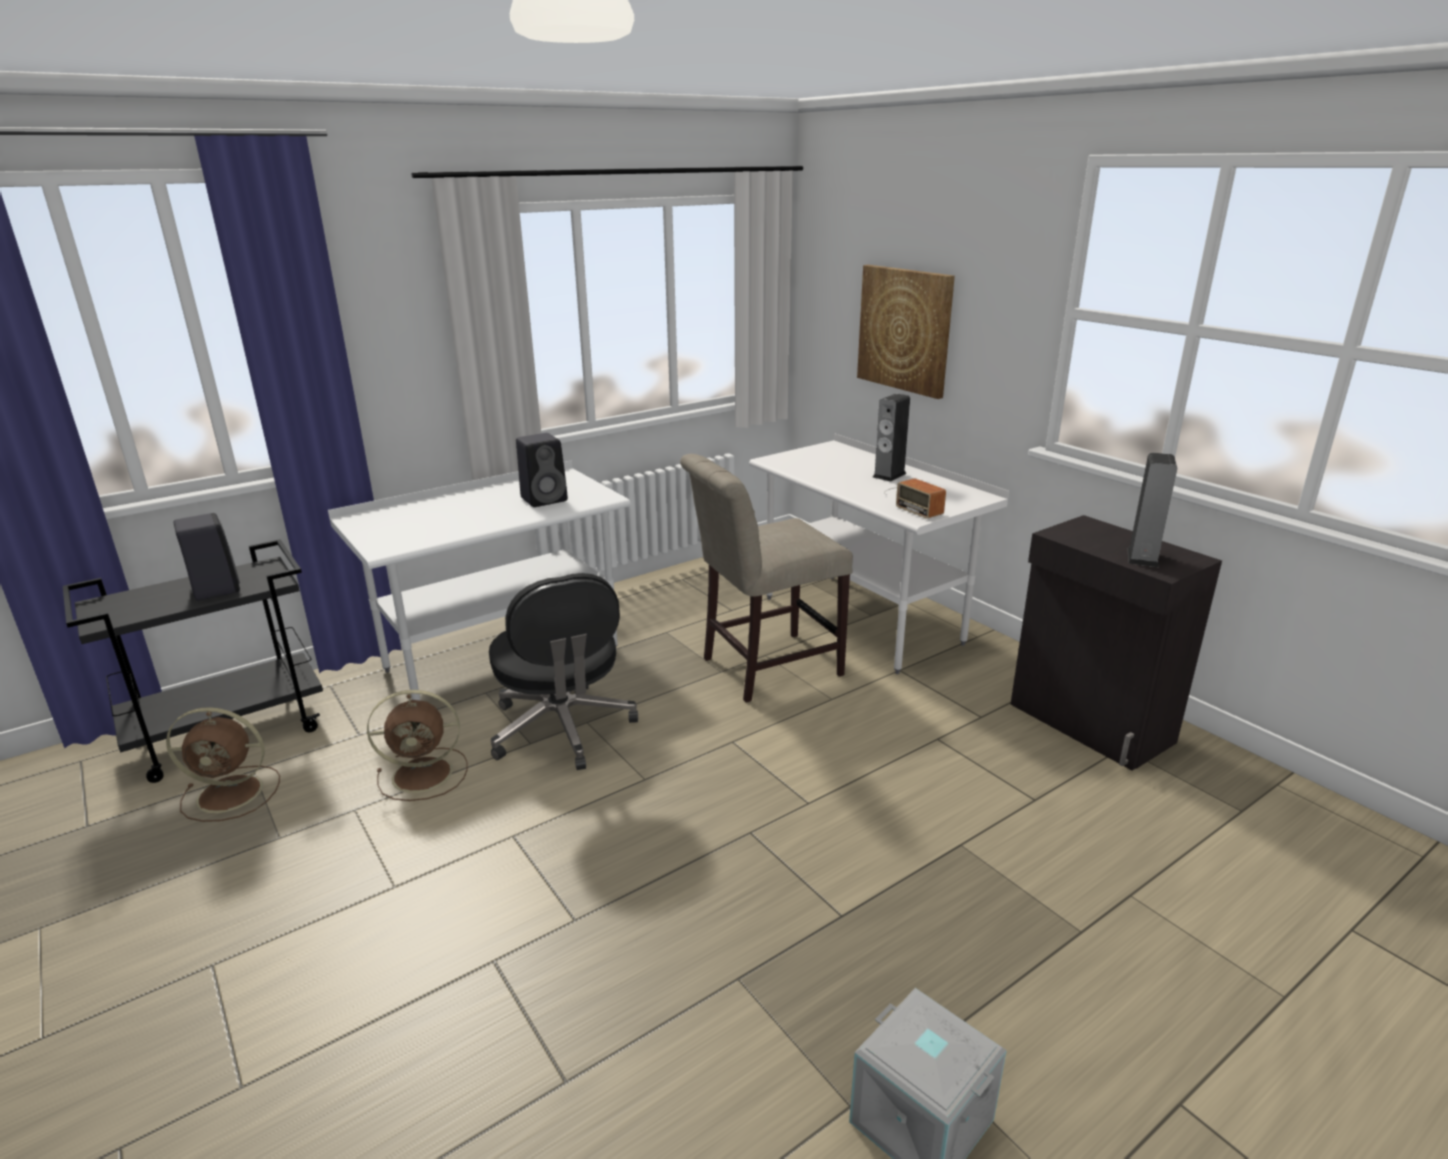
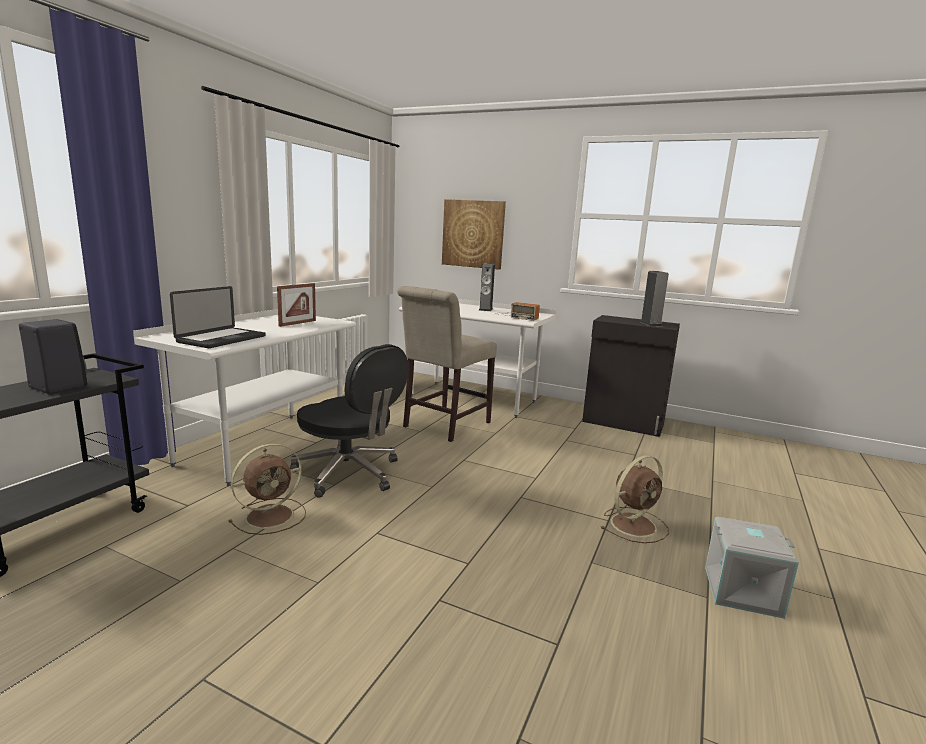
camera: 30 degrees left, 10 degrees down
(233, 793) = (100, 565): brown fan -> brown fan (634, 524)
(412, 532) = (222, 339): none -> laptop
(545, 499) = (297, 323): black speaker -> picture frame

